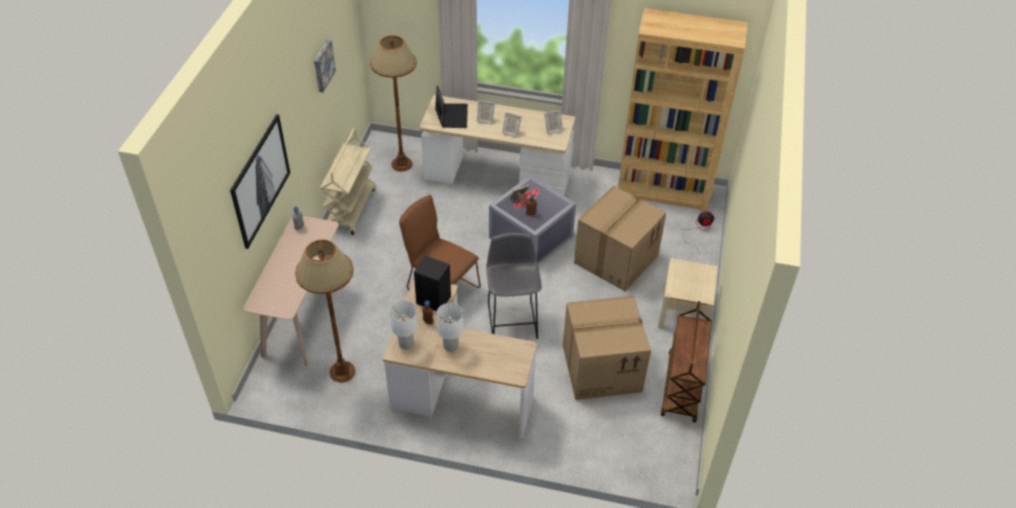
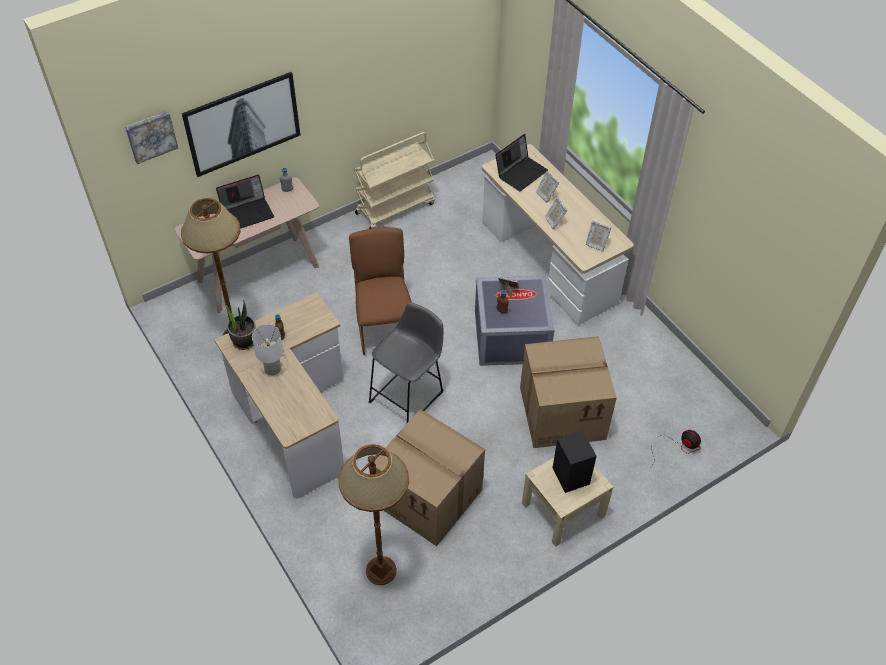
camera: 45 degrees right, 5 degrees up
(289, 261) = (248, 212): none -> laptop
(323, 65) = (402, 53): picture -> picture (151, 136)
(401, 164) = (480, 196): brown floor lamp -> brown floor lamp (381, 570)
(406, 344) = (244, 341): white table lamp -> potted plant
(434, 300) = (307, 322): black speaker -> black speaker (571, 477)
(664, 191) = (692, 384): brown bookcase -> none
(682, 388) = (474, 572): brown cart -> none

